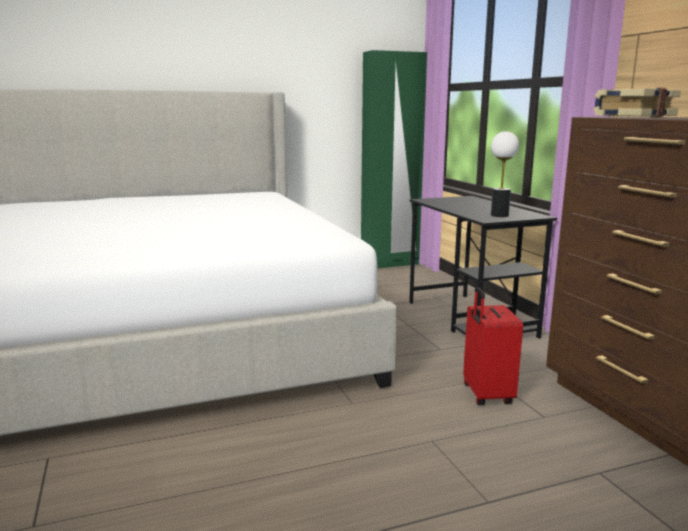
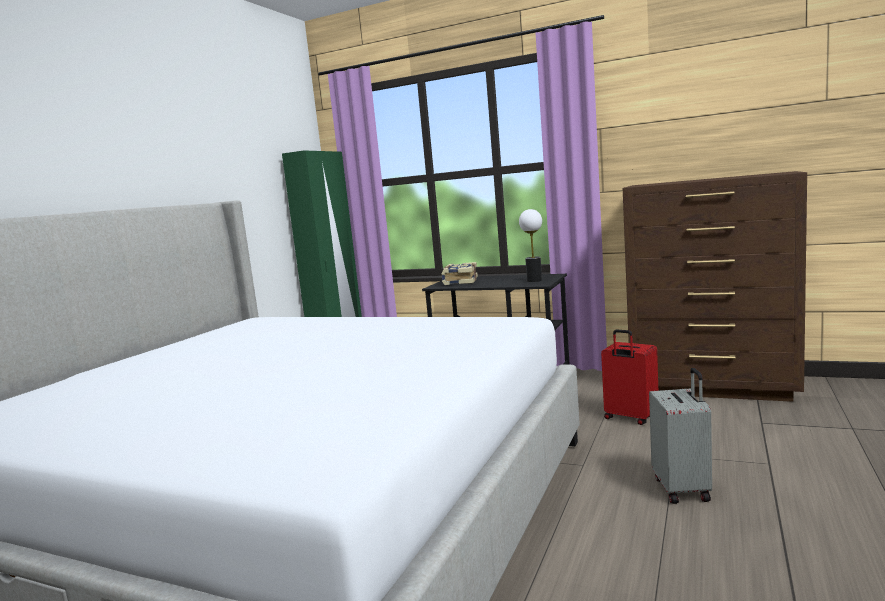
camera: 45 degrees left, 5 degrees down
(362, 464) = (683, 489): none -> grey suitcase
(633, 117) = (655, 184): book -> book (459, 281)

